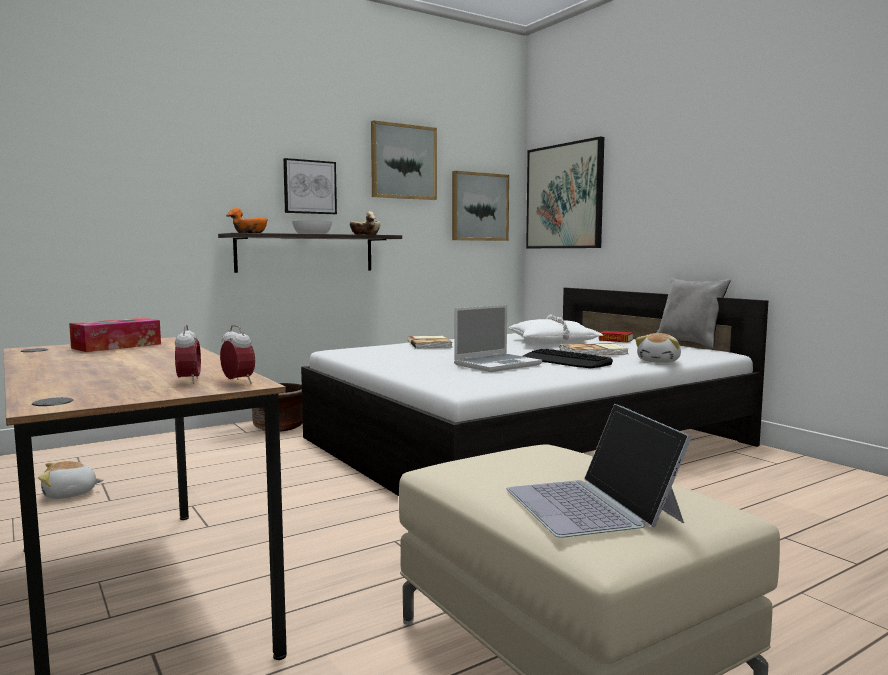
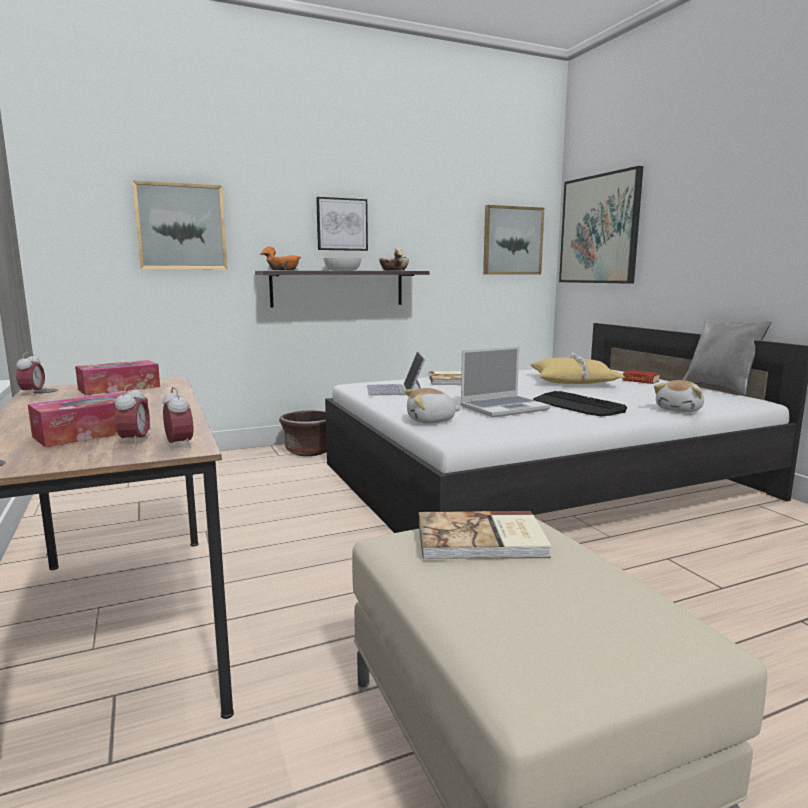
camera: 10 degrees right, 5 degrees up
(24, 352) = (33, 393): none -> alarm clock
(69, 494) = (108, 511): plush toy -> plush toy (431, 421)
(135, 377) = (92, 433): none -> tissue box
(403, 162) = (435, 197): picture -> picture (181, 227)
(553, 342) = (574, 381): white pillow -> yellow pillow
(592, 505) = (535, 614): laptop -> laptop (395, 390)
(594, 352) = (612, 395): book -> book (482, 540)

